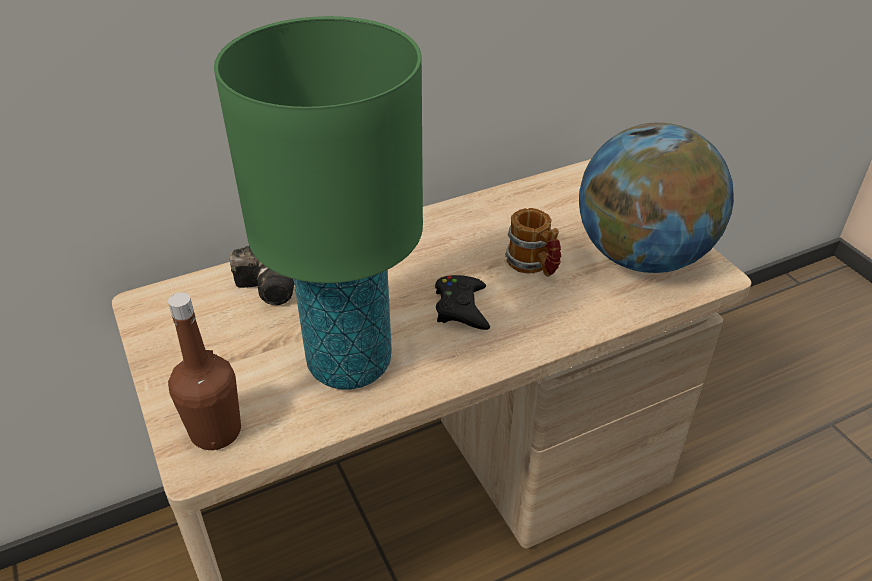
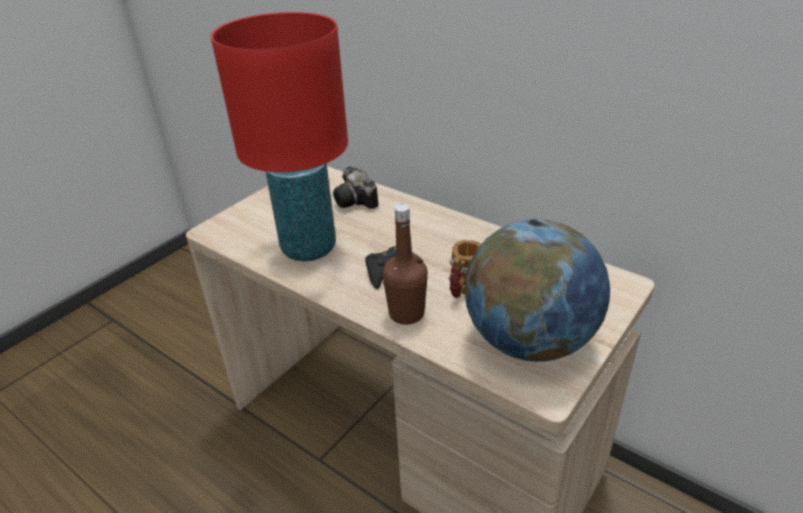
camera: 65 degrees right, 5 degrees down
(216, 431) = (233, 227): brown bottle -> brown bottle (406, 313)
(349, 363) = (309, 247): green table lamp -> red table lamp

